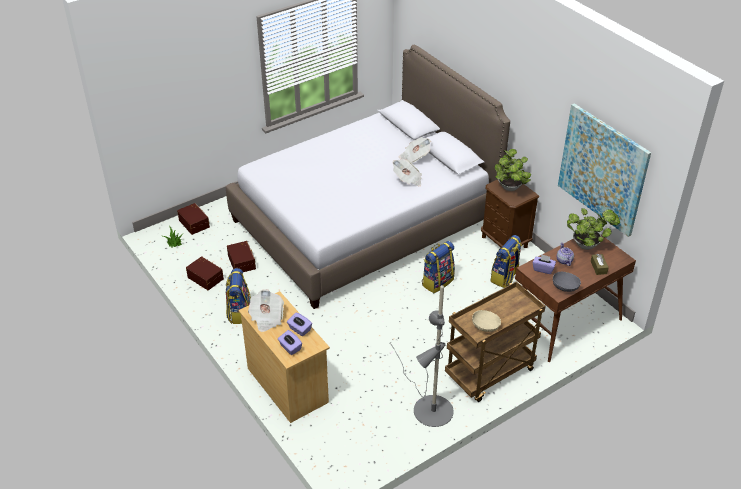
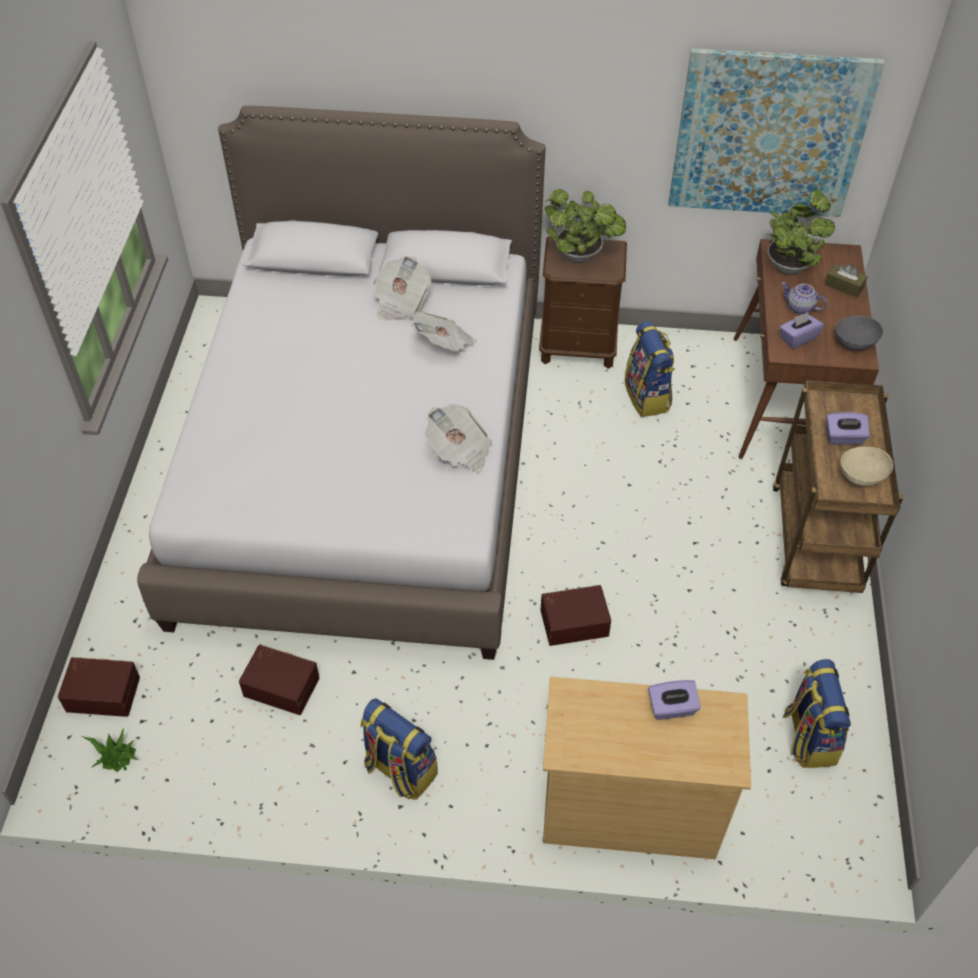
camera: 50 degrees left, 10 degrees up
(206, 277) = (263, 765): brown storage box -> brown storage box (573, 621)
(266, 318) = (602, 738): newspaper -> newspaper (459, 451)
(290, 348) = (705, 750): purple tissue box -> purple tissue box (844, 437)
(428, 404) = (817, 651): grey floor lamp -> none
(437, 282) = (583, 472): backpack -> backpack (809, 737)

